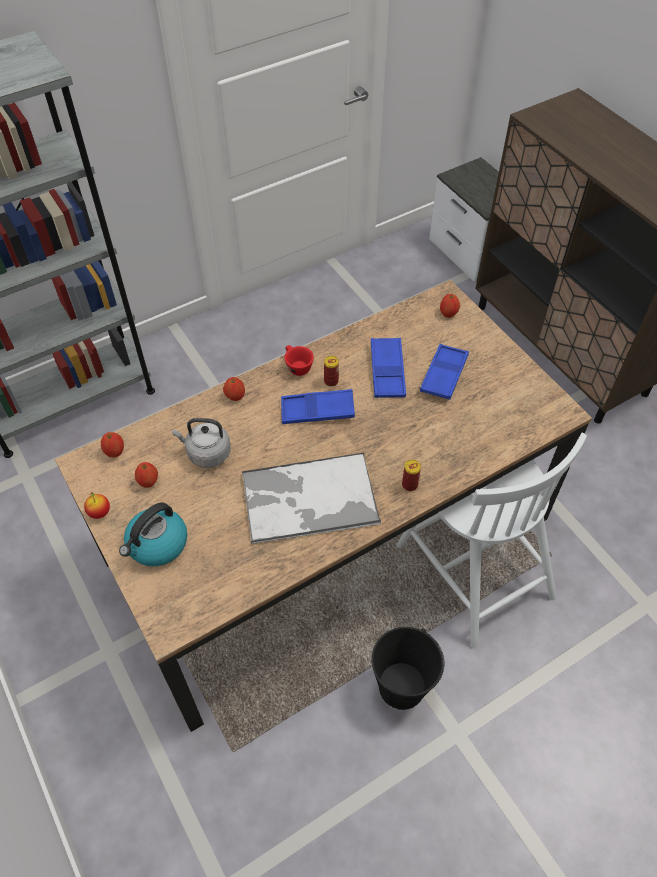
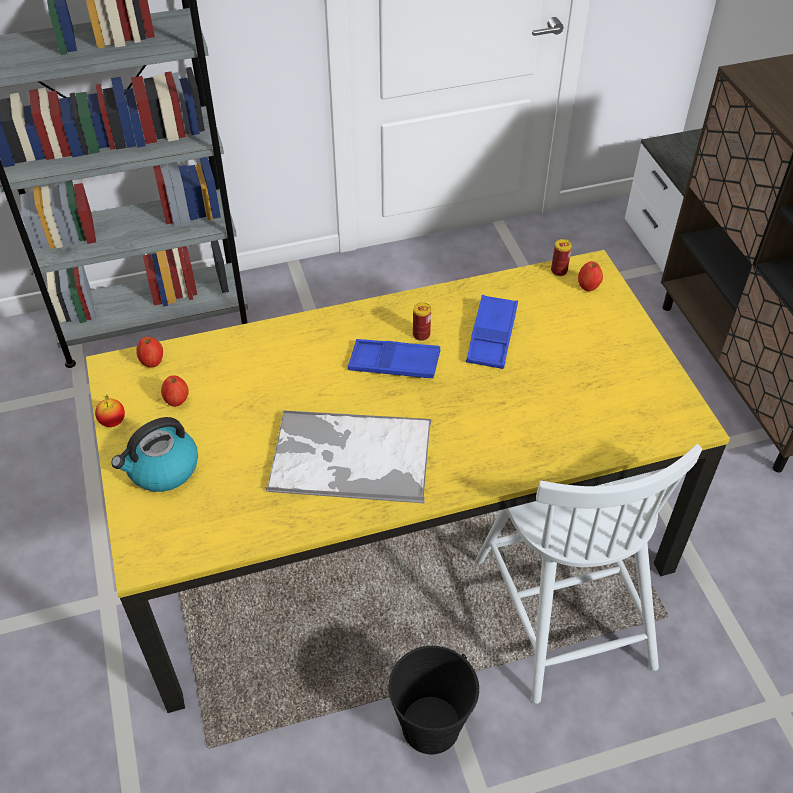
camera: 15 degrees right, 5 degrees down
(206, 453) = (251, 384): grey kettle -> none
(235, 396) = (305, 330): apple -> none
(296, 366) = (387, 311): red cup -> none
(327, 539) = (394, 534): brown dining table -> yellow dining table
(409, 485) = (474, 467): can -> can (559, 271)
(444, 375) = (559, 353): blue tray -> none

